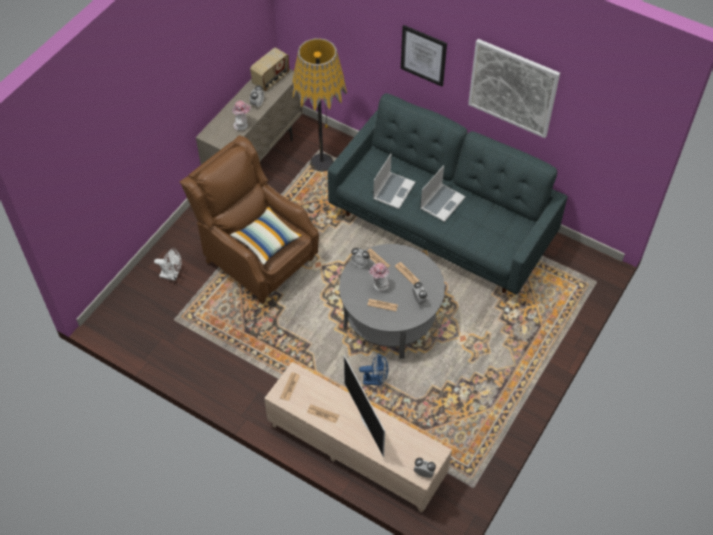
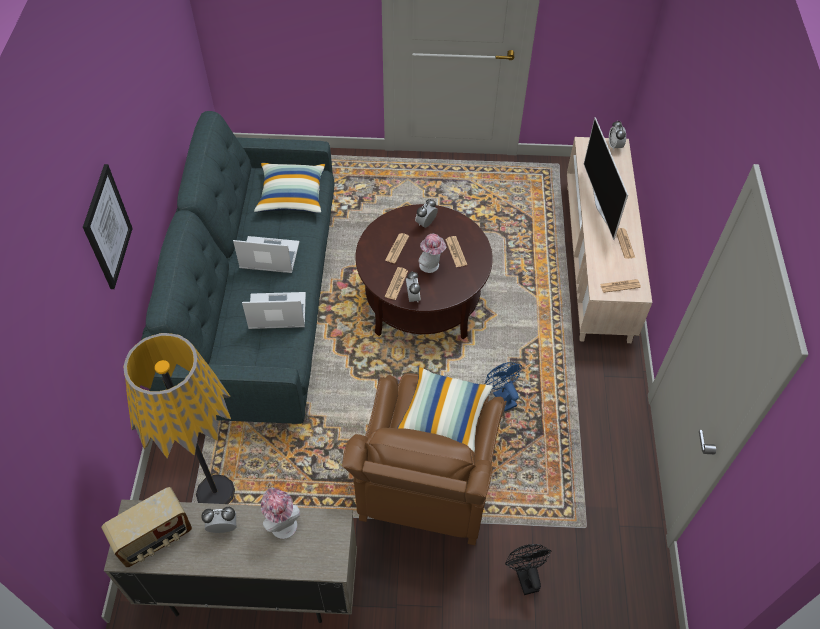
camera: 120 degrees left, 0 degrees up
(172, 275) = (525, 575): white fan -> black fan
(271, 79) = (154, 538): radio -> radio turned 135 degrees clockwise
(367, 421) = (601, 206): television -> television turned 135 degrees clockwise
(375, 380) = (508, 279): blue fan -> blue fan (502, 396)
(390, 318) = (422, 300): grey coffee table -> brown coffee table
(492, 235) = (291, 195): none -> pillow
(513, 88) = (141, 106): picture -> none

